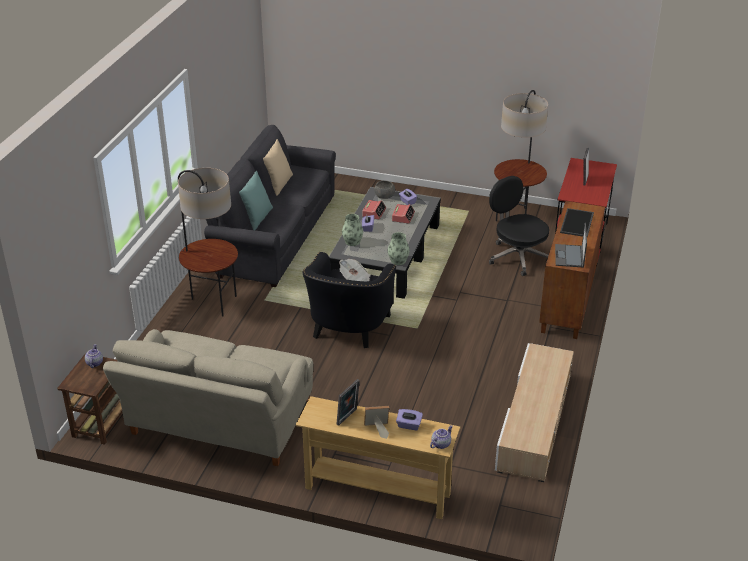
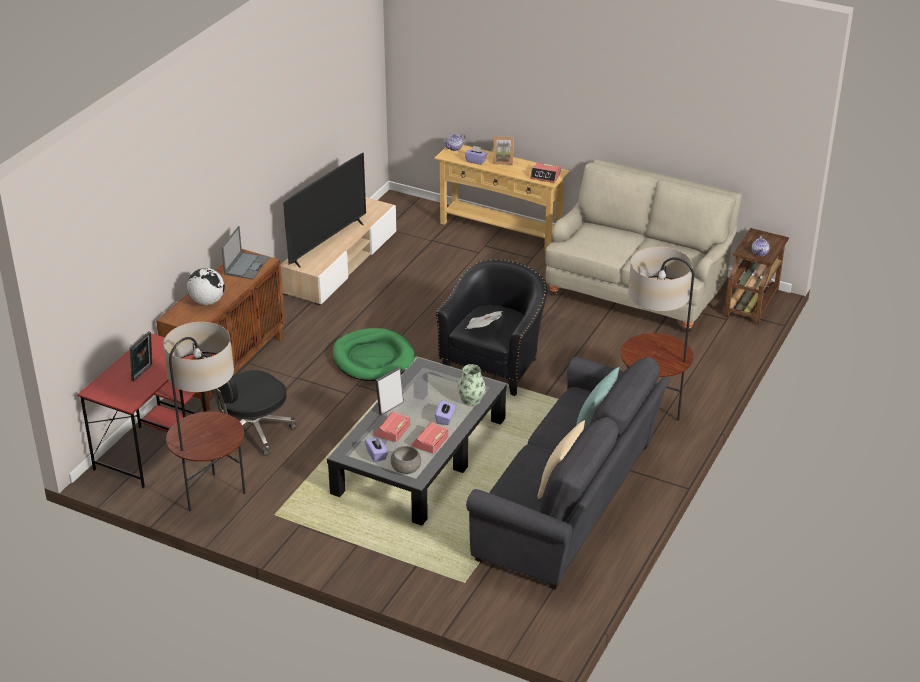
camera: 170 degrees left, 0 degrees up
(322, 411) = (545, 176): none -> alarm clock
(348, 417) = (524, 170): picture frame -> picture frame (390, 407)
(398, 261) = (421, 368): vase -> none
(453, 323) = (373, 358): none -> green dog bed
(517, 257) = (250, 432): black office chair -> black office chair turned 75 degrees clockwise
(542, 382) = (327, 243): none -> television
(577, 223) = (207, 302): tray -> globe

